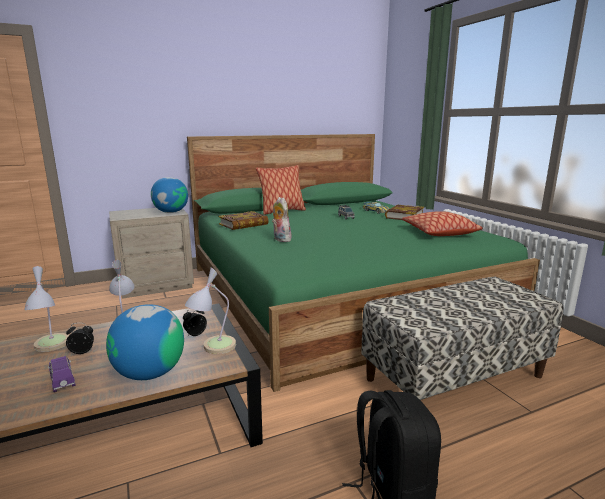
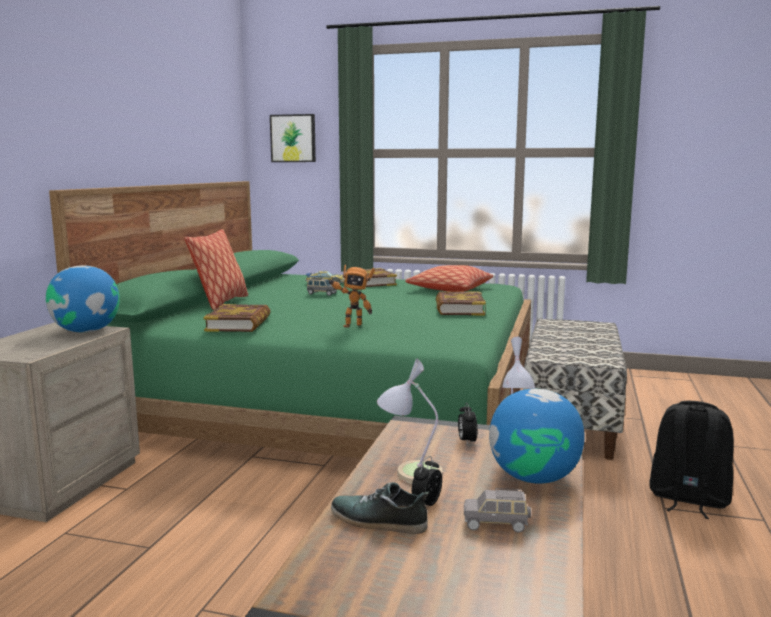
camera: 50 degrees left, 5 degrees down
(51, 347) = (378, 521): table lamp -> shoe
(63, 381) = (496, 524): purple toy car -> grey toy car
(280, 239) = (351, 325): plush toy -> toy robot
(381, 247) = (459, 309): none -> book
(406, 102) = (293, 138): none -> picture

